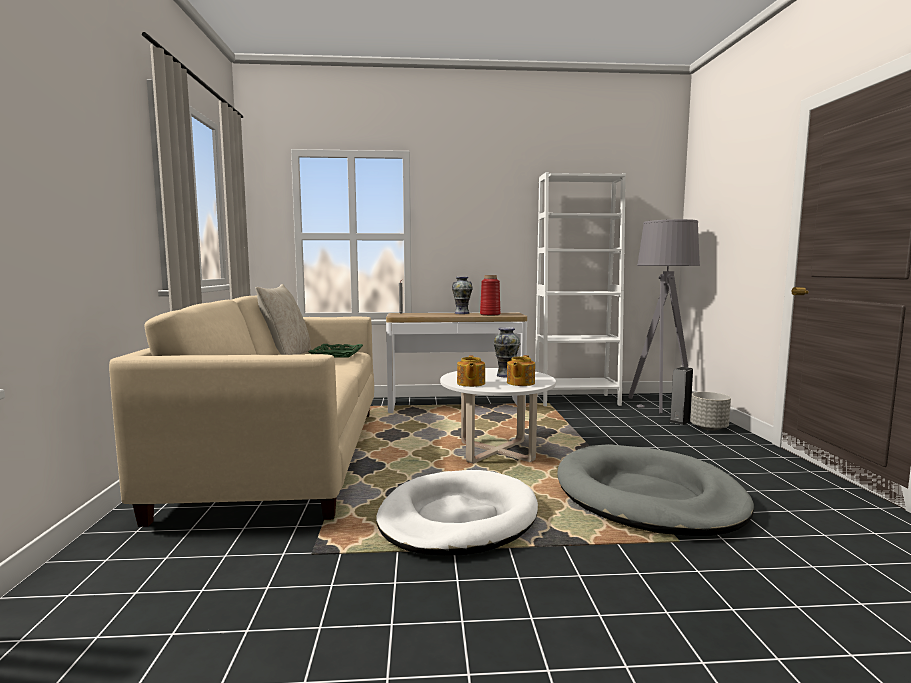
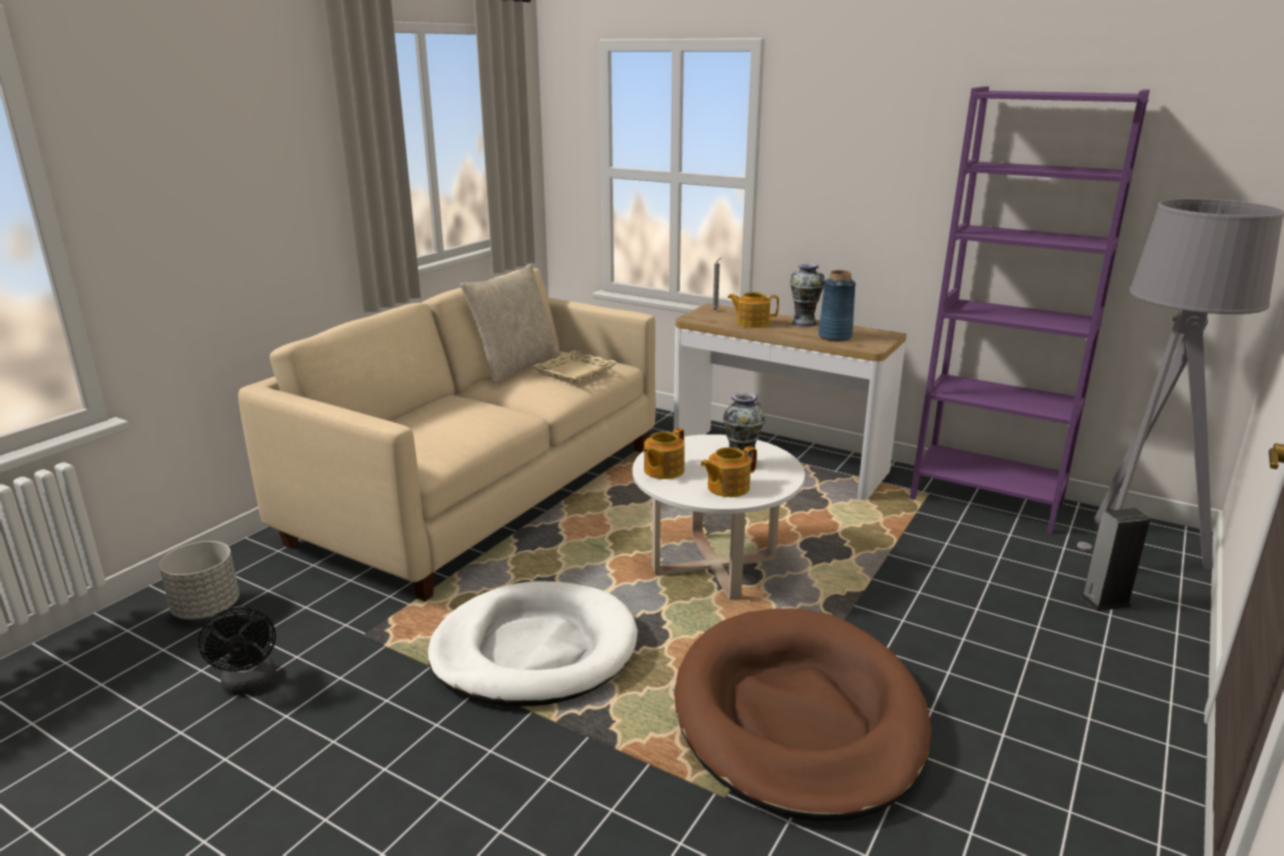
camera: 35 degrees right, 15 degrees up
(248, 622) = (250, 685): none -> black fan
(336, 354) = (574, 372): green tray -> beige tray
(434, 315) = (752, 323): none -> teapot
(490, 314) = (834, 336): red vase -> blue vase
(576, 400) = (986, 500): white bookcase -> purple bookcase
(648, 496) = (798, 717): grey dog bed -> brown dog bed
(709, 428) = (1135, 634): grey planter -> grey planter (207, 609)

